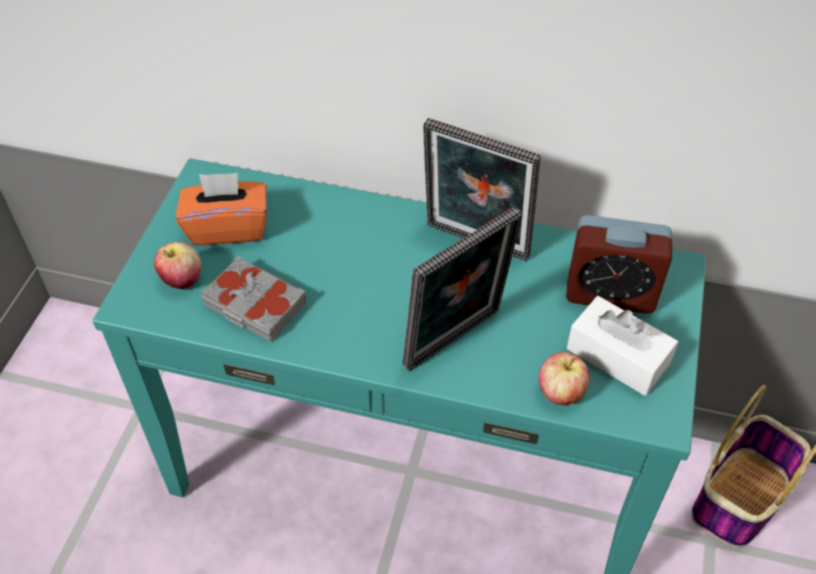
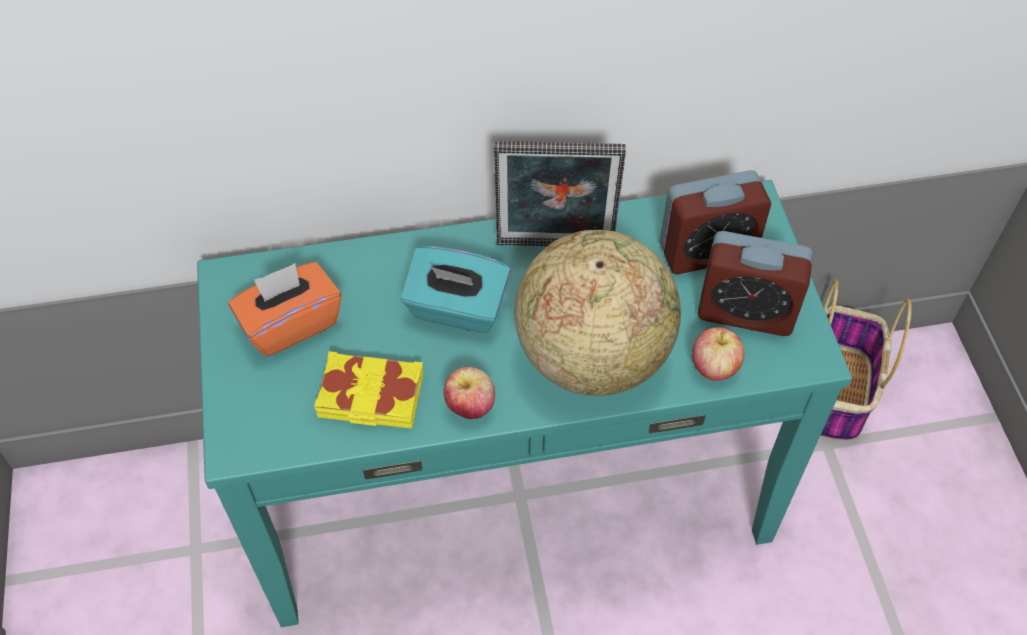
camera: 25 degrees left, 5 degrees up
(182, 280) = (277, 399): apple -> apple (470, 406)
(254, 305) = (371, 397): grey book -> yellow book
(364, 263) = (457, 309): none -> turquoise tissue box
(456, 342) = (592, 356): picture frame -> globe
(617, 356) = (746, 312): white tissue box -> alarm clock

